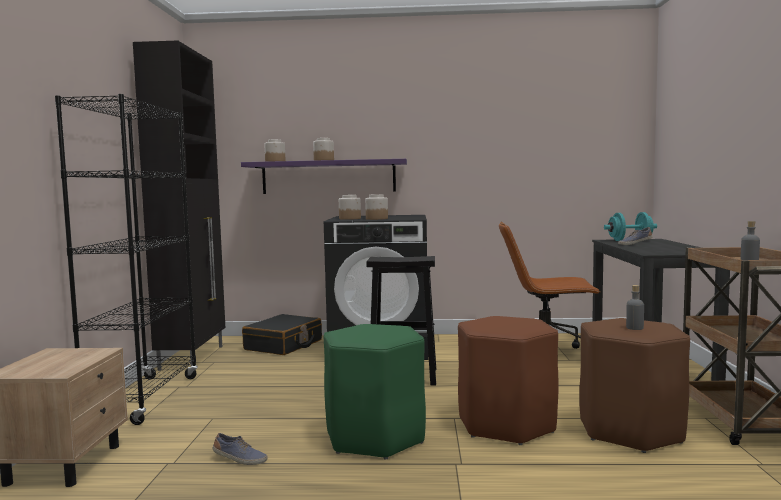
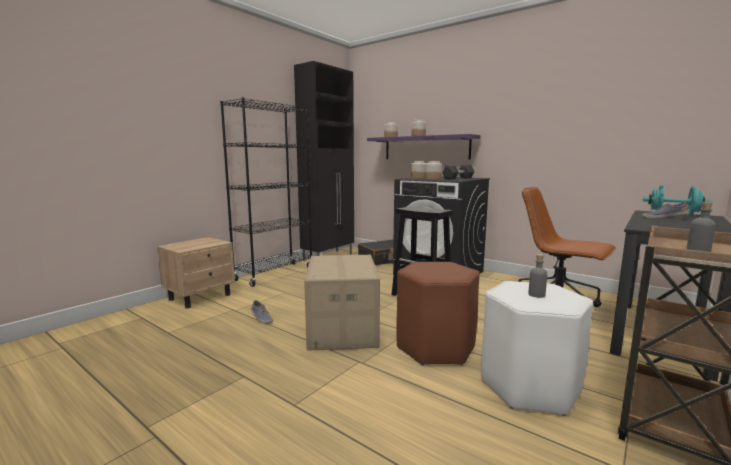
camera: 35 degrees right, 5 degrees up
(374, 437) = (341, 328): green stool -> cardboard box
(398, 216) = (458, 178): none -> grey dumbbell
(631, 431) = (530, 387): brown stool -> white stool

